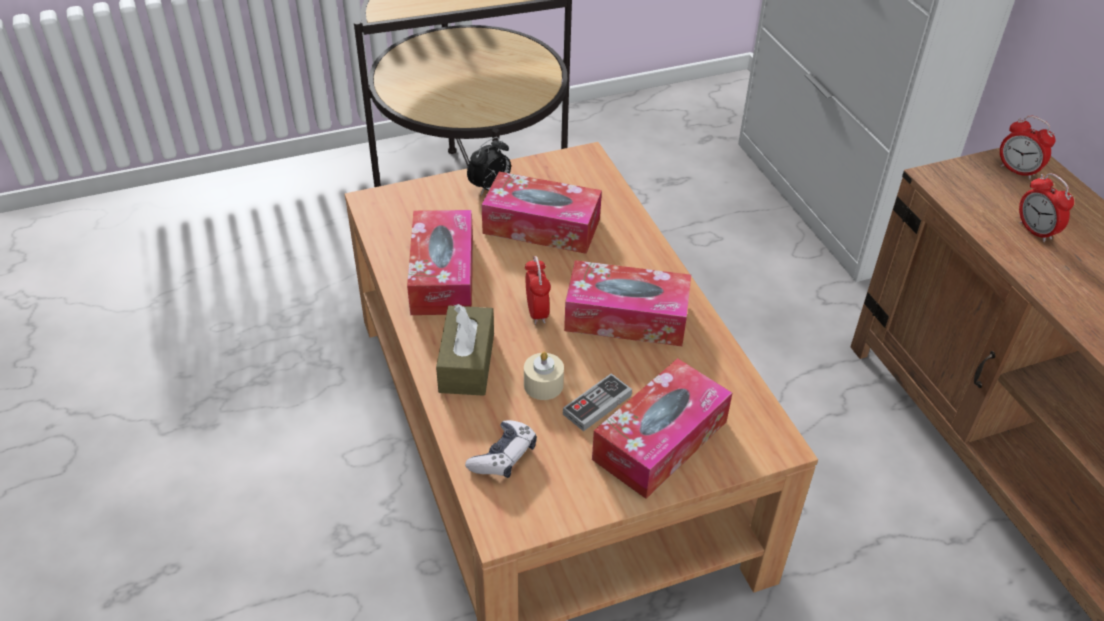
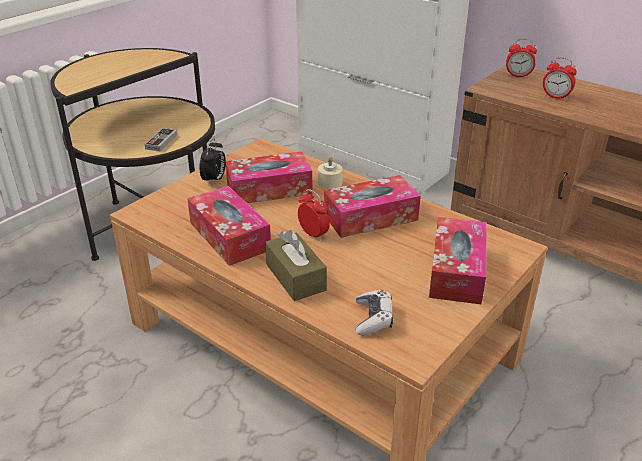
camera: 30 degrees left, 10 degrees down
(543, 385) = (357, 270): beige candle -> beige candle (330, 182)
(597, 405) = (401, 268): game controller -> game controller (161, 142)

